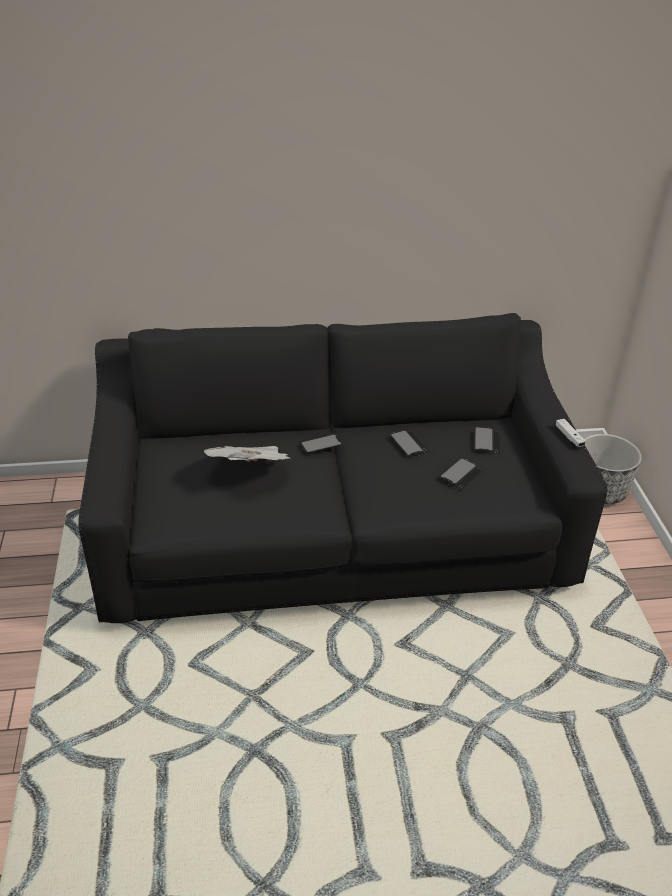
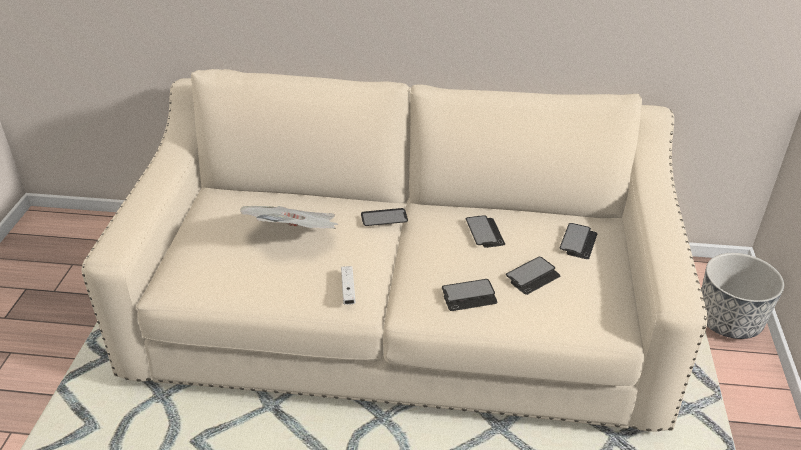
camera: 15 degrees right, 0 degrees up
(334, 532) = (401, 319): black sofa -> beige sofa
(416, 498) = (469, 296): none -> phone
(569, 437) = (675, 250): white game controller -> white game controller (348, 290)

